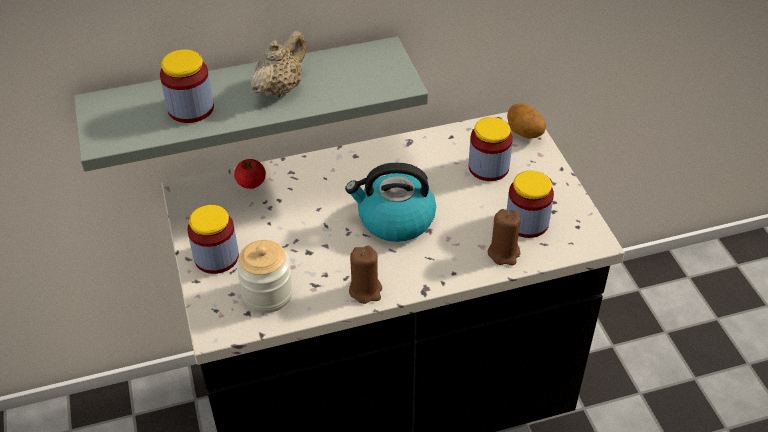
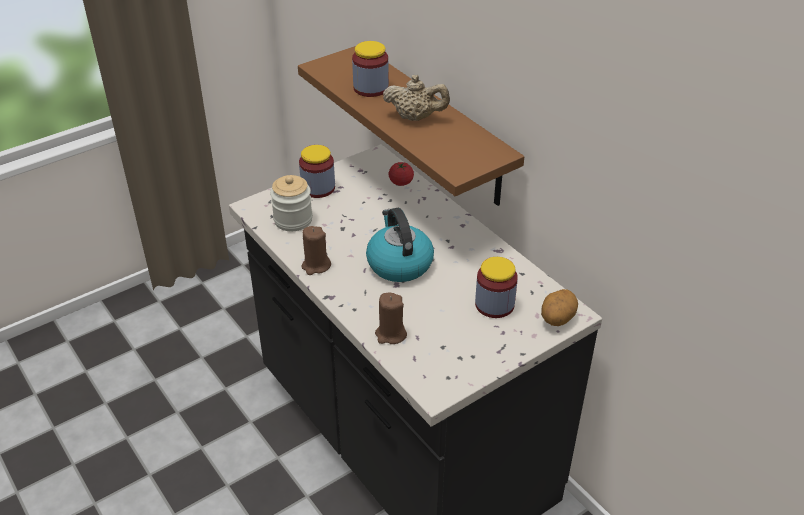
camera: 70 degrees right, 5 degrees down
(246, 99) = (434, 125): grey shelf -> brown shelf
(527, 222) = (436, 342): jar -> none

